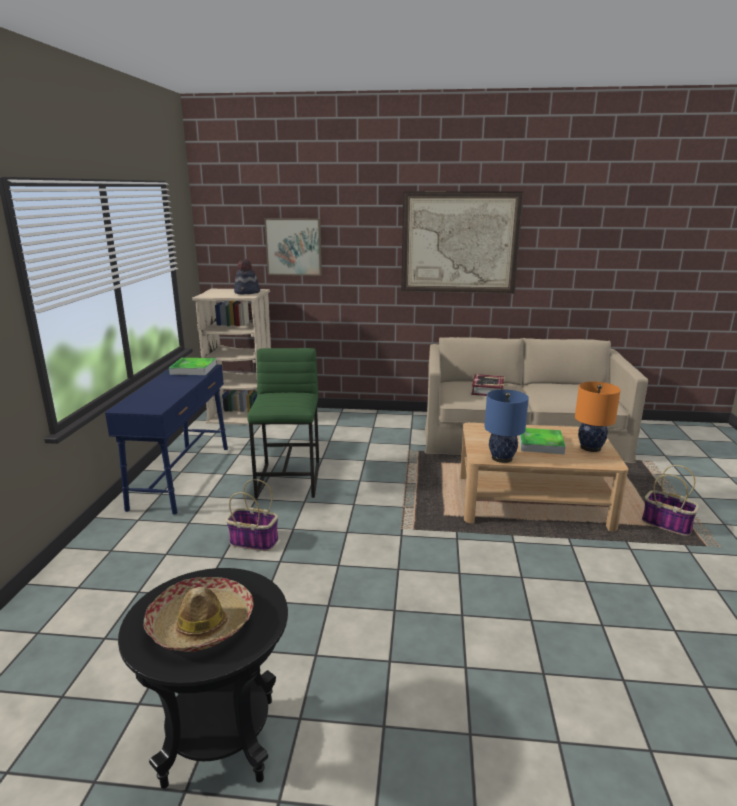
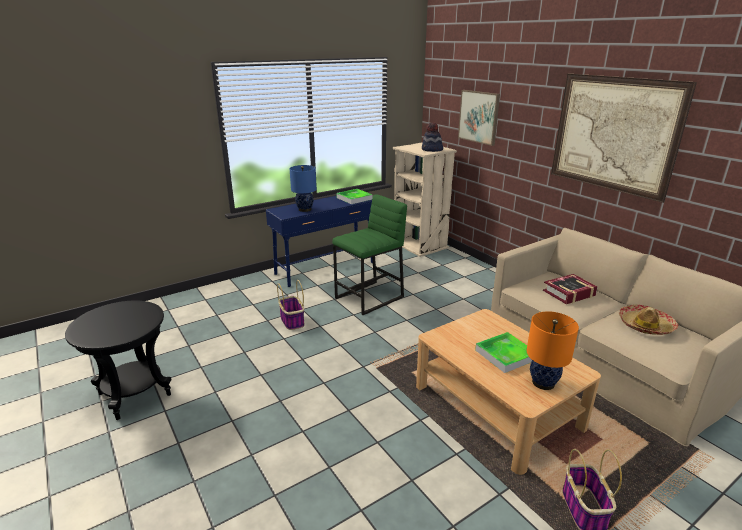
camera: 50 degrees right, 5 degrees up
(201, 624) = (109, 323): hat -> hat (645, 326)
(502, 458) = (447, 346): blue table lamp -> blue table lamp (304, 209)

